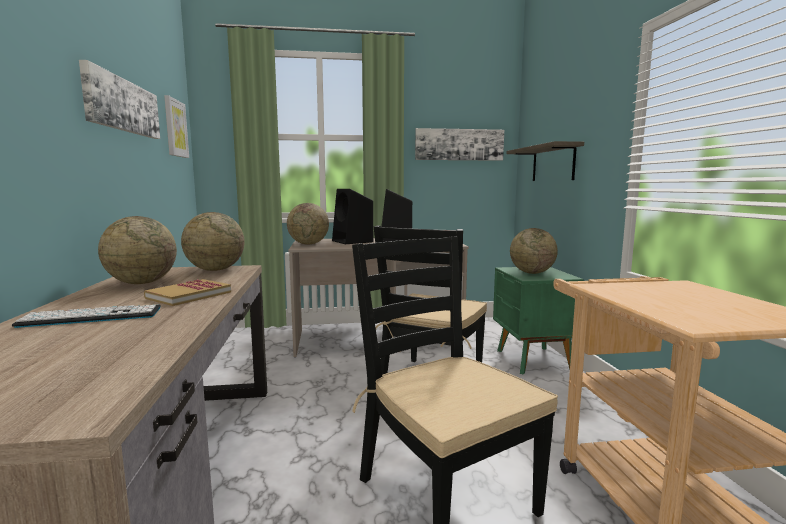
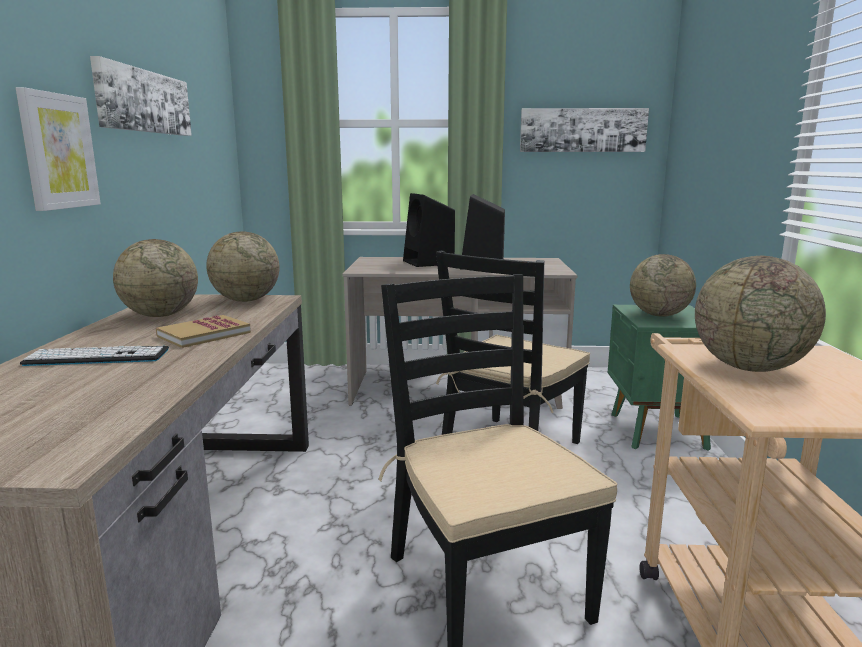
camera: 10 degrees right, 5 degrees up
(175, 128) = (213, 118): picture -> picture (58, 151)
(308, 244) = (371, 265): globe -> globe (749, 368)
(553, 163) = (707, 161): shelf -> none

